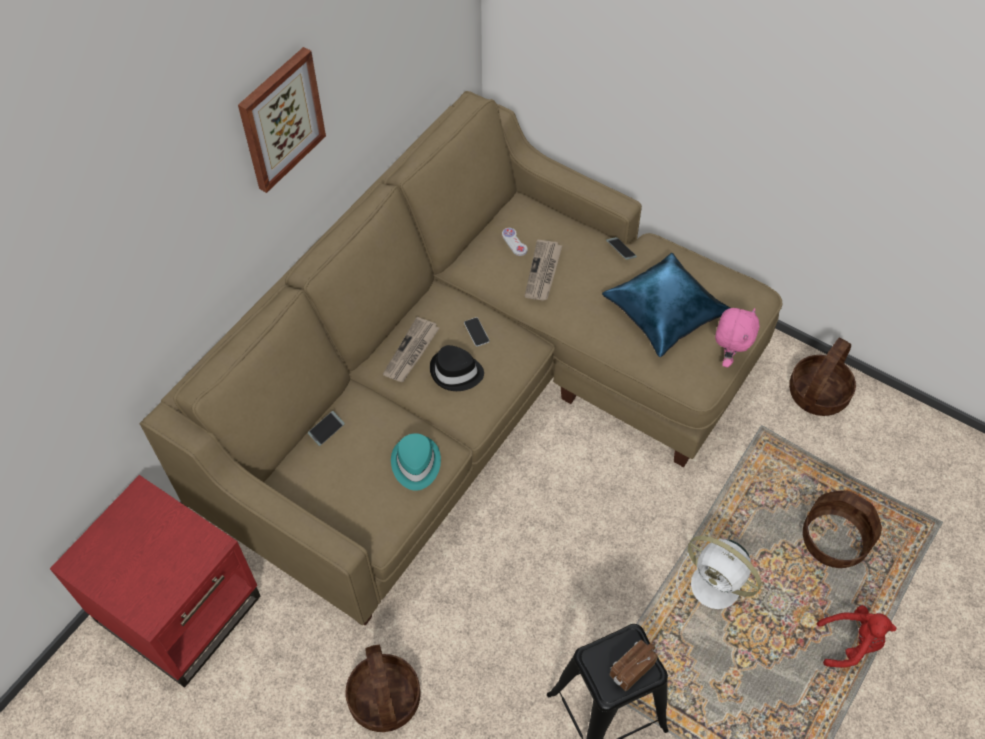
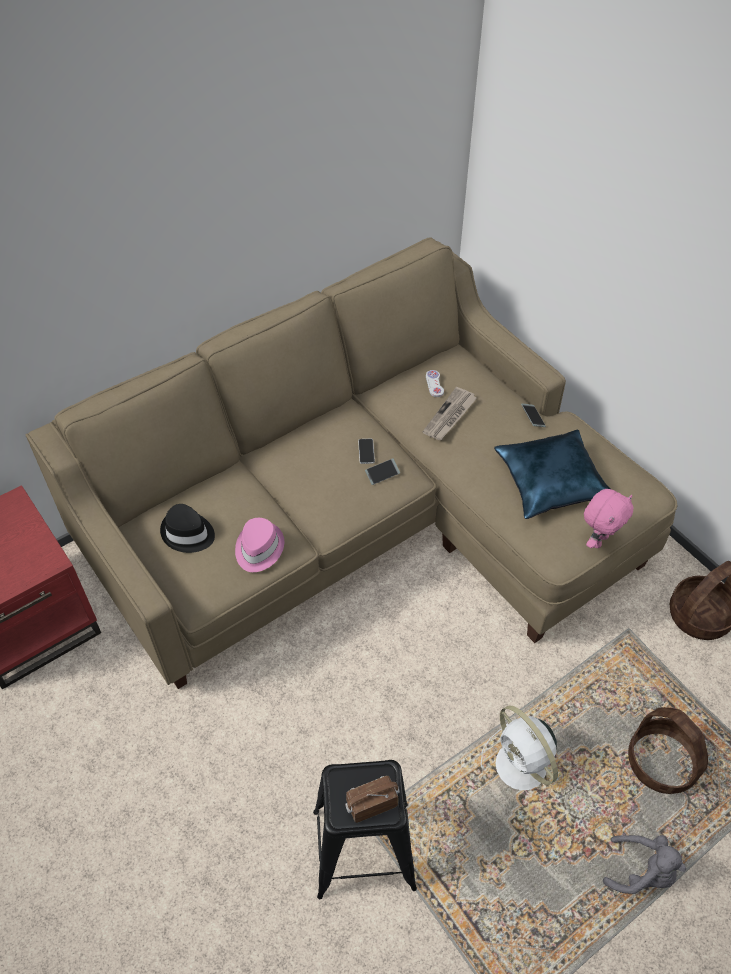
camera: 20 degrees right, 5 degrees down
(280, 119) = (220, 194): picture -> none
(326, 430) = (195, 496): phone -> phone (382, 474)
(384, 698) = (164, 760): basket -> none
(411, 352) = (300, 452): newspaper -> none
(415, 464) = (258, 548): turquoise hat -> pink hat
(456, 372) = (331, 480): black hat -> black hat (188, 533)
(851, 643) = (641, 872): red plush toy -> grey plush toy

